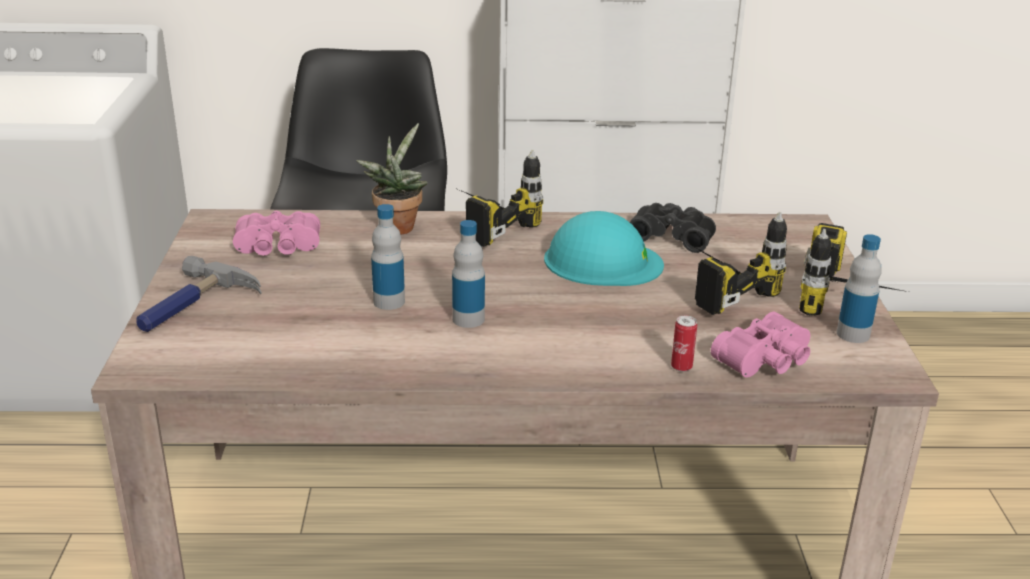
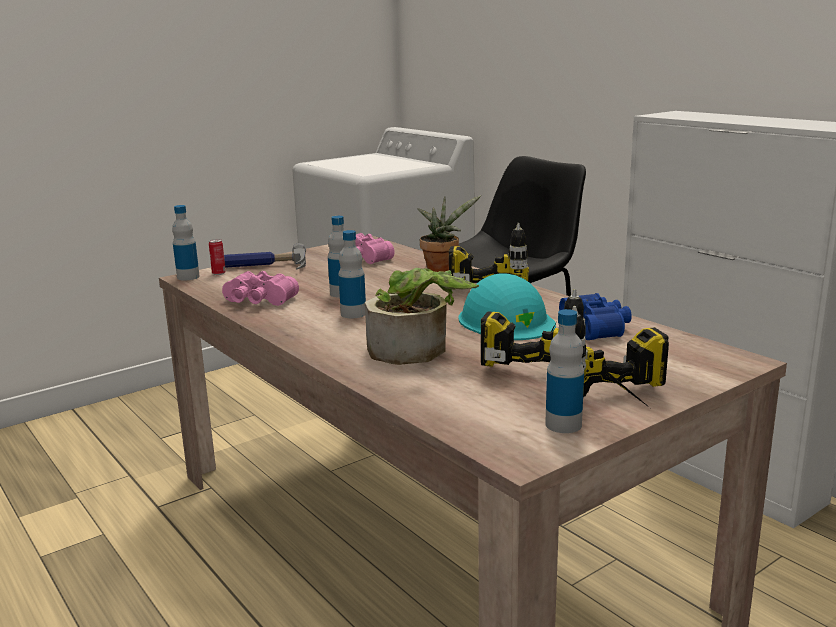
camera: 55 degrees right, 10 degrees down
(136, 368) = (188, 277): none -> bottle
(623, 328) = (417, 351): none -> potted plant
(672, 236) = (598, 327): black binoculars -> blue binoculars
(681, 367) = (390, 381): can -> can (218, 273)
(766, 361) = (451, 404): pink binoculars -> pink binoculars (258, 301)

